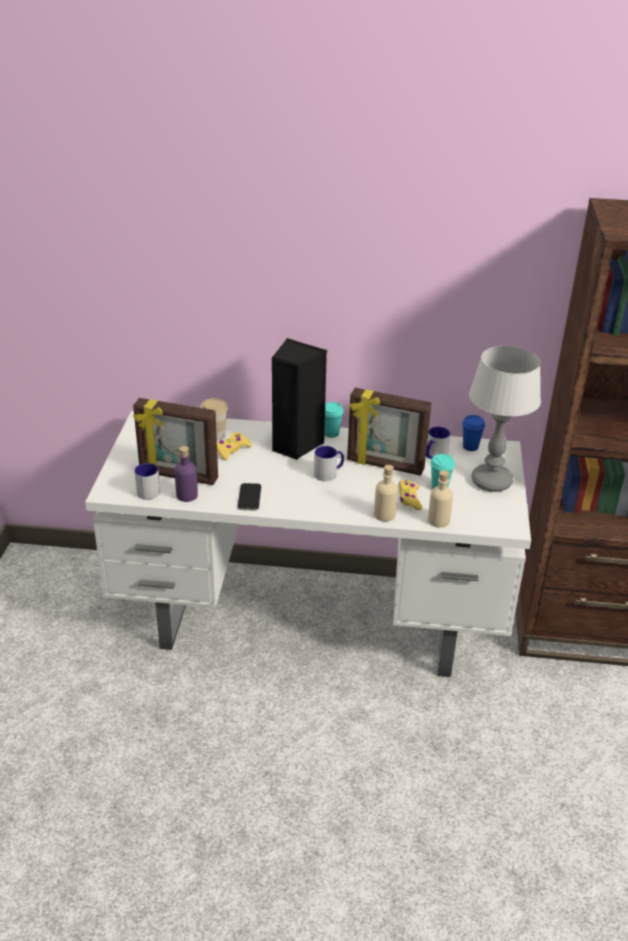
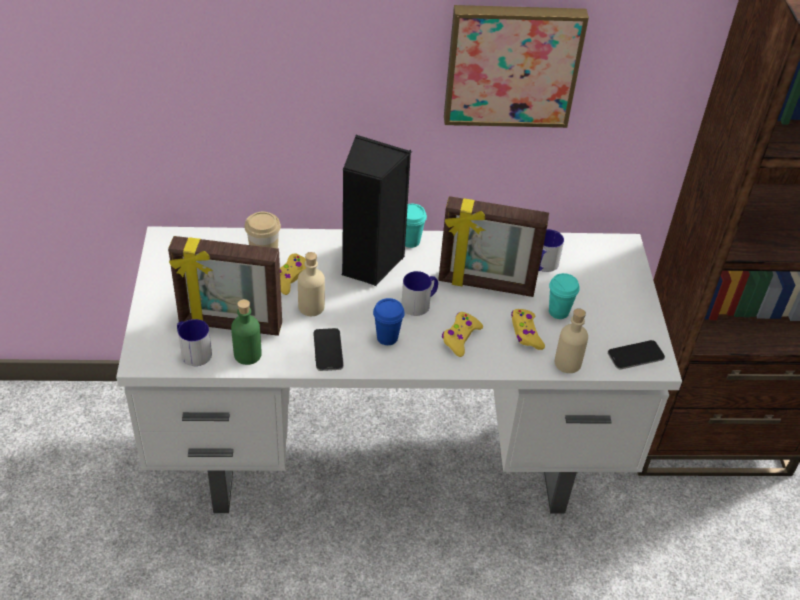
camera: 10 degrees left, 10 degrees up
(187, 495) = (247, 354): purple bottle -> green bottle
(356, 497) = (460, 337): none -> yellow game controller
(384, 515) = (500, 360): beige bottle -> beige bottle (311, 307)
(409, 289) = (512, 64): none -> picture
(470, 447) = (583, 247): blue cup -> blue cup (387, 337)
(492, 481) = (619, 297): table lamp -> none
(496, 520) = (635, 356): none -> phone

